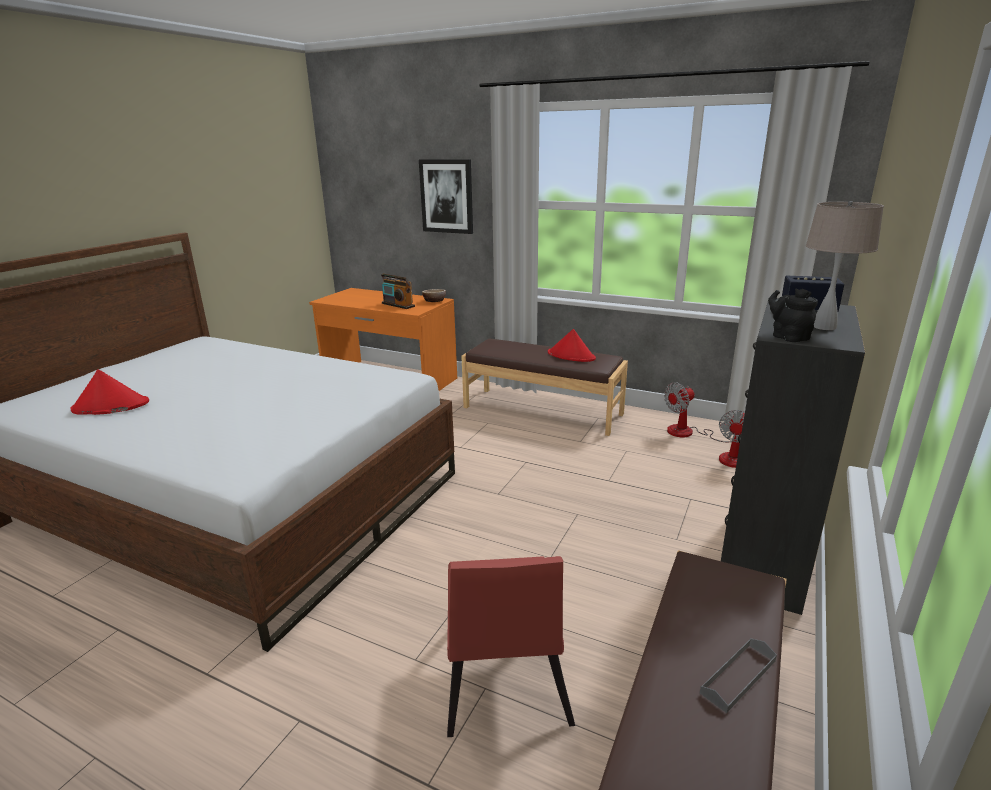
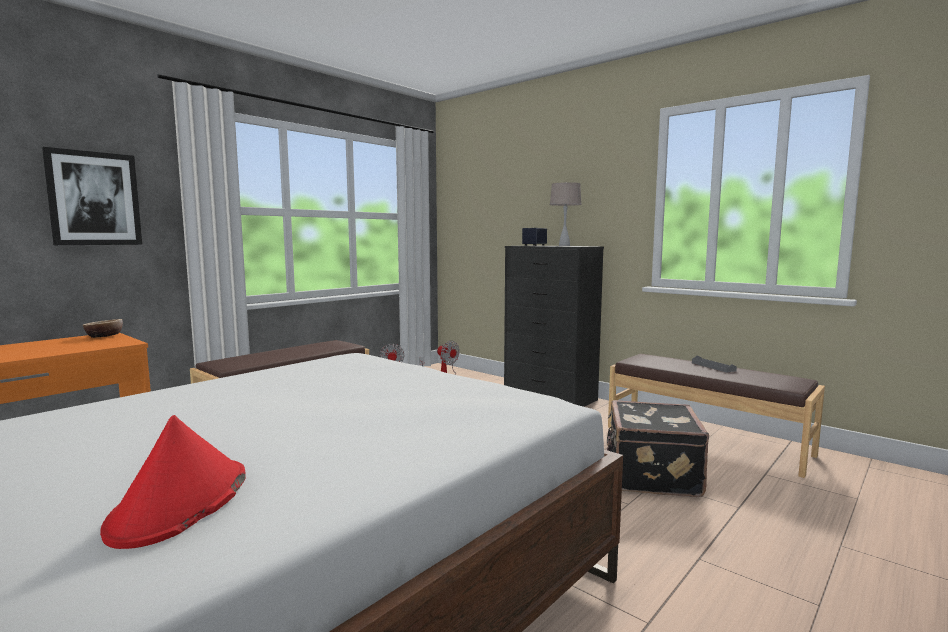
camera: 75 degrees left, 15 degrees down
(398, 305) = (70, 346): radio -> none
(503, 683) = (650, 475): red chair -> black suitcase
(571, 356) = (310, 348): red hat -> none
(788, 336) = (577, 246): black teapot -> none

